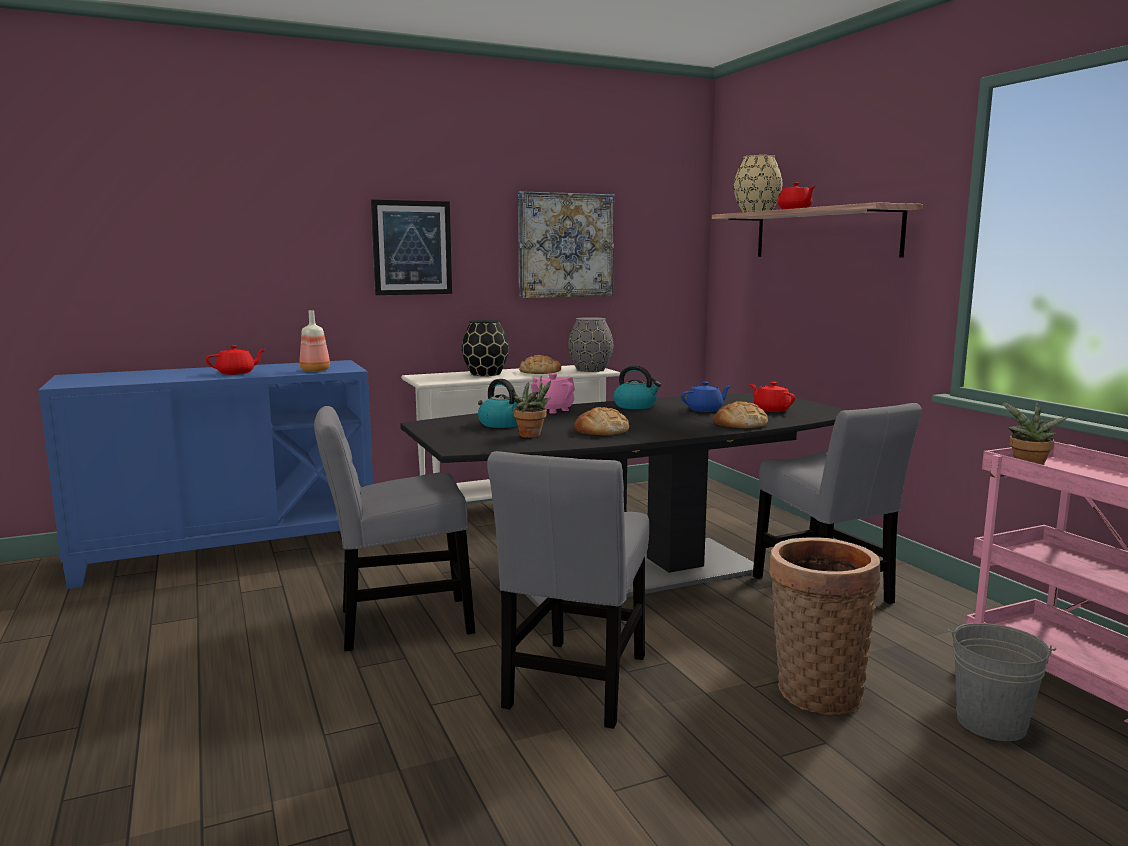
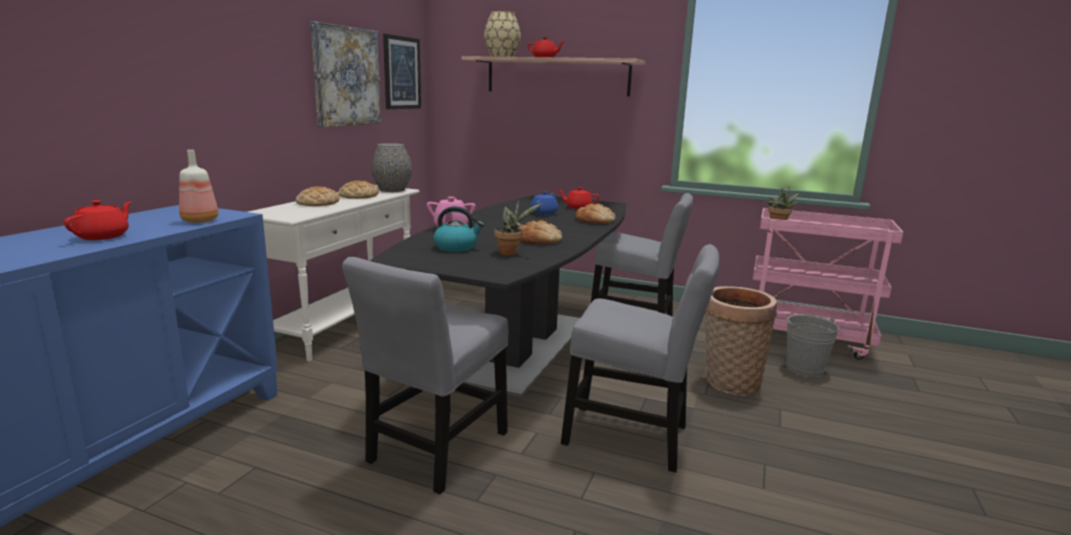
camera: 45 degrees left, 5 degrees up
(412, 248) = (228, 74): picture -> picture (401, 73)
(485, 374) = (318, 203): black vase -> bread
(576, 686) = (632, 437): grey chair -> grey chair turned 45 degrees counterclockwise
(636, 406) = (495, 216): kettle -> none

